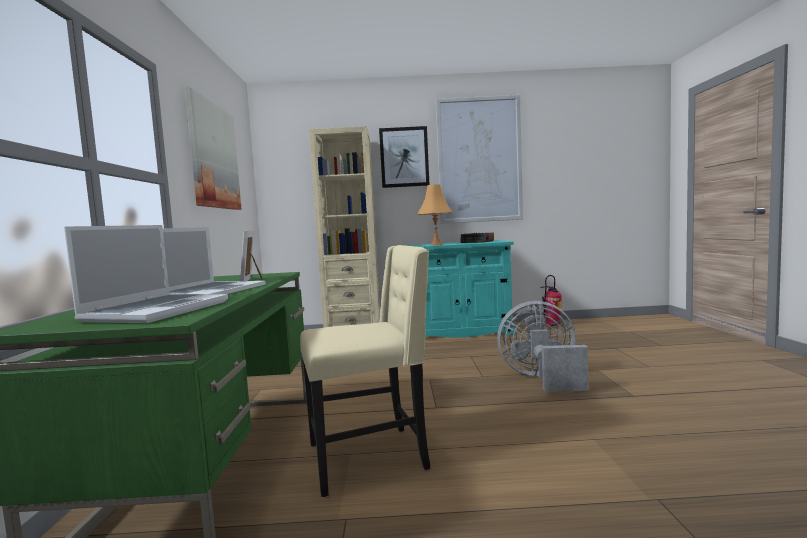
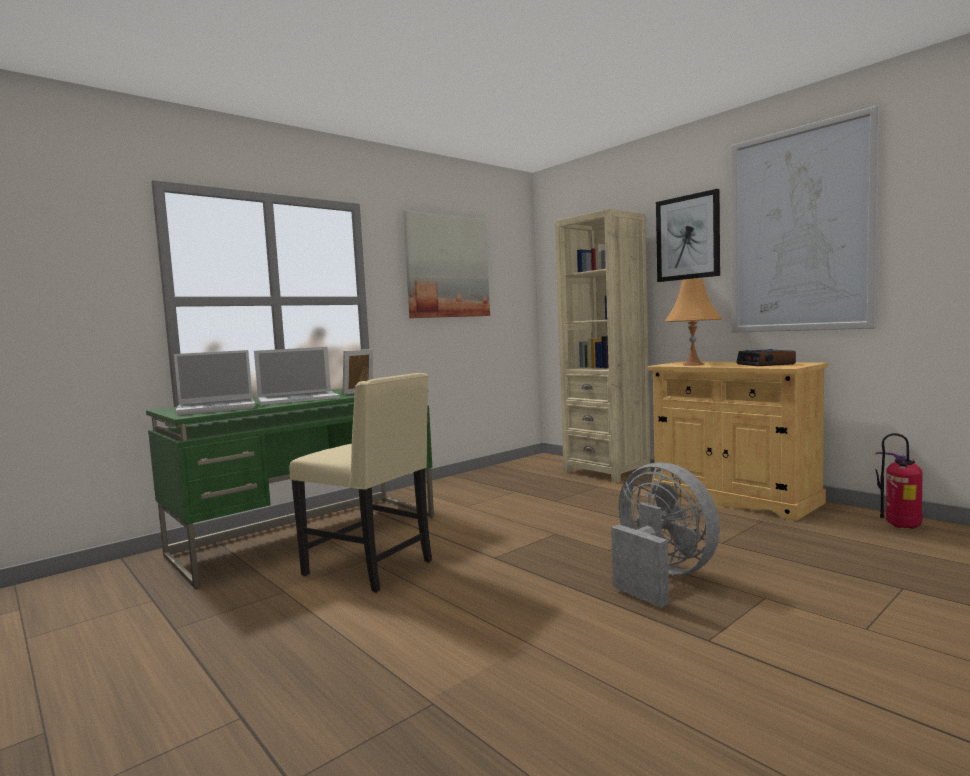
camera: 50 degrees right, 0 degrees up
(461, 331) = (733, 497): turquoise cabinet -> beige cabinet

